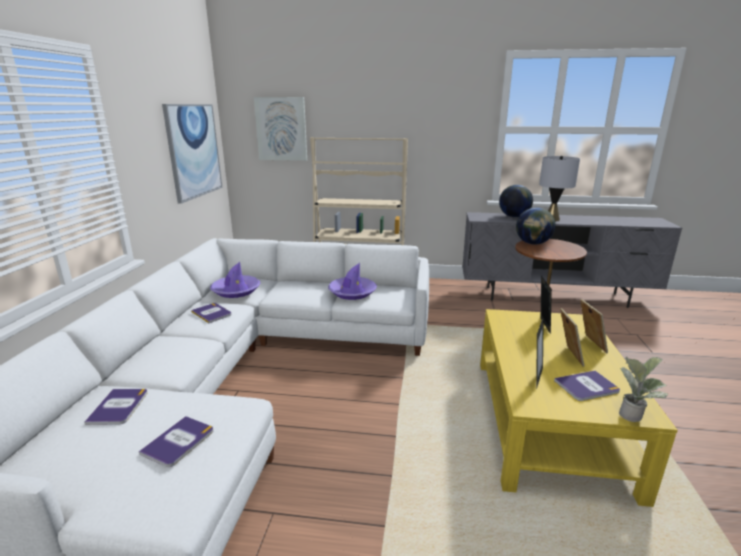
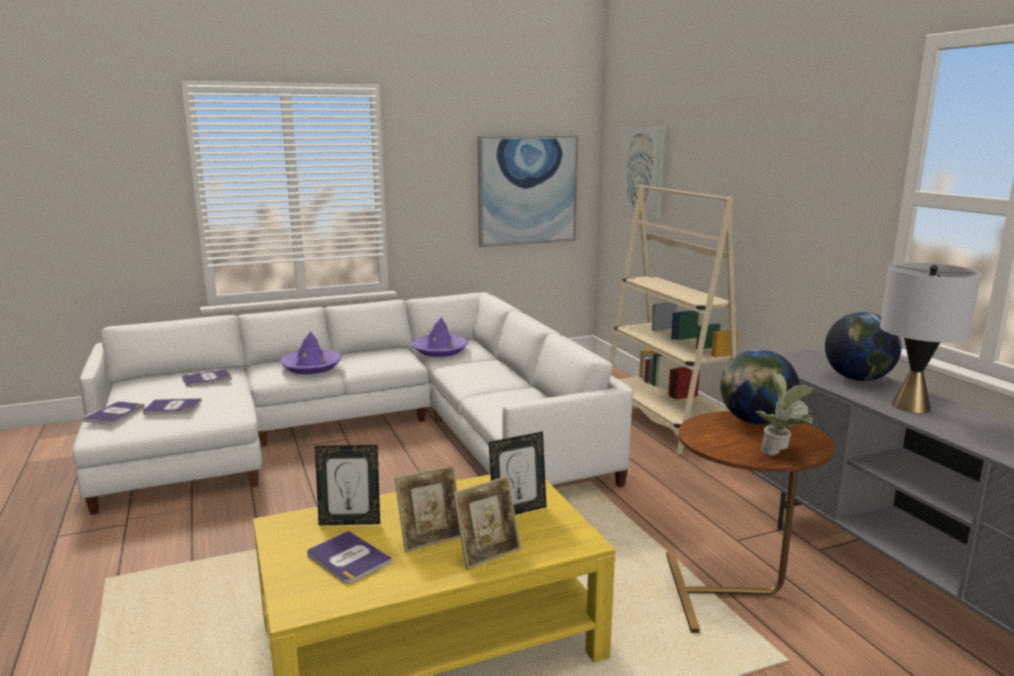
camera: 60 degrees right, 5 degrees down
(212, 313) = (380, 357): book -> book (115, 414)
(352, 292) = (503, 393): purple hat -> purple hat (311, 367)
(634, 414) = (292, 597): potted plant -> potted plant (780, 454)

